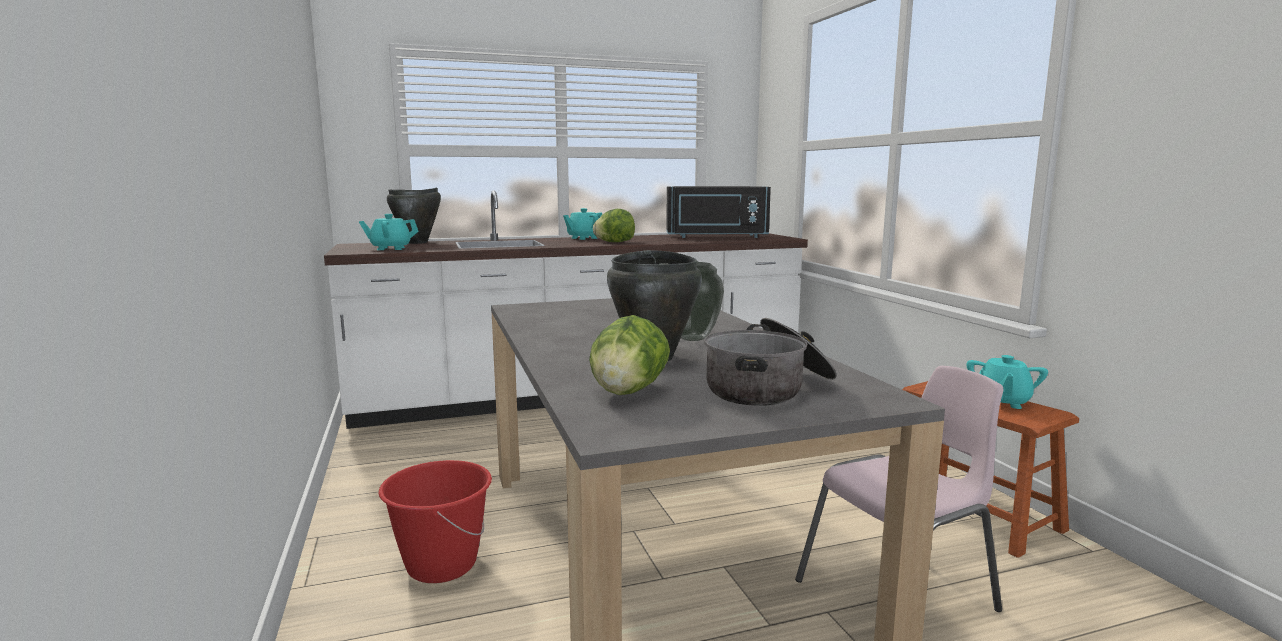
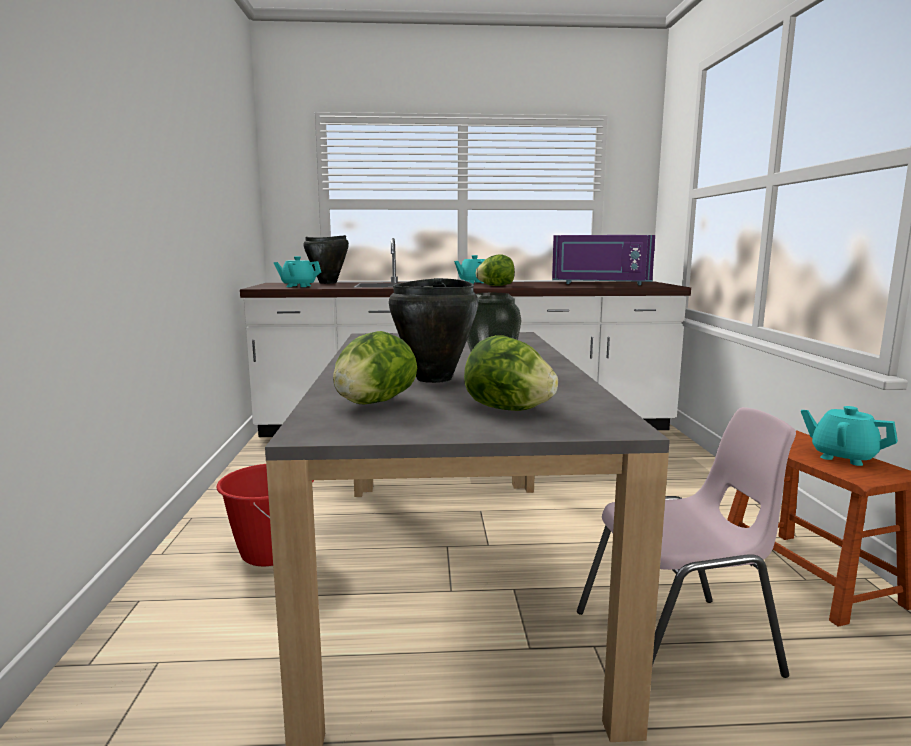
camera: 15 degrees right, 0 degrees up
(716, 237) = (601, 284): black microwave -> purple microwave
(769, 388) = (508, 409): cooking pot -> lettuce
(1002, 402) = (842, 457): turquoise teapot -> turquoise teapot turned 90 degrees clockwise

